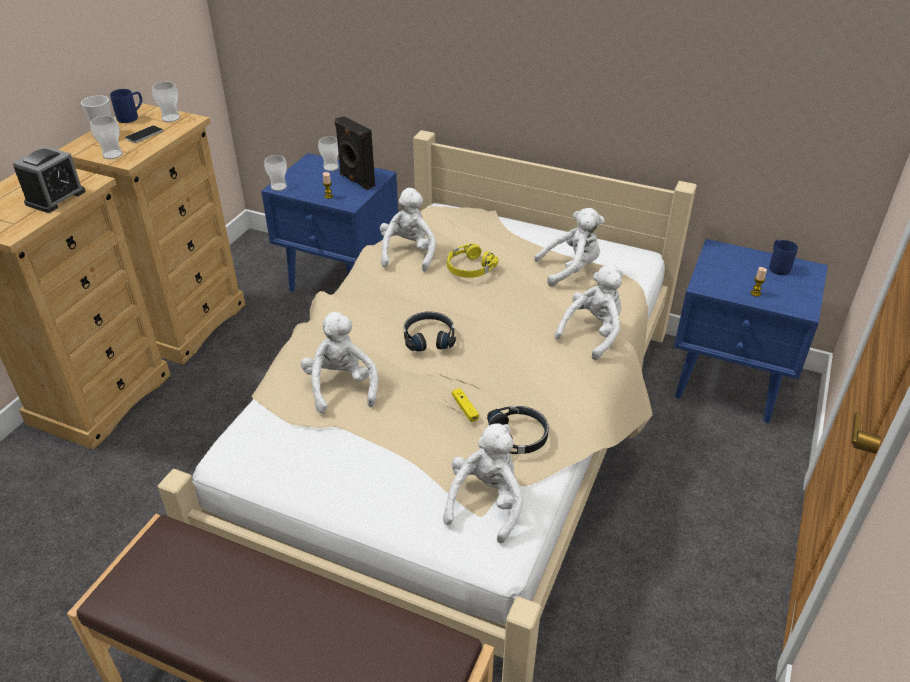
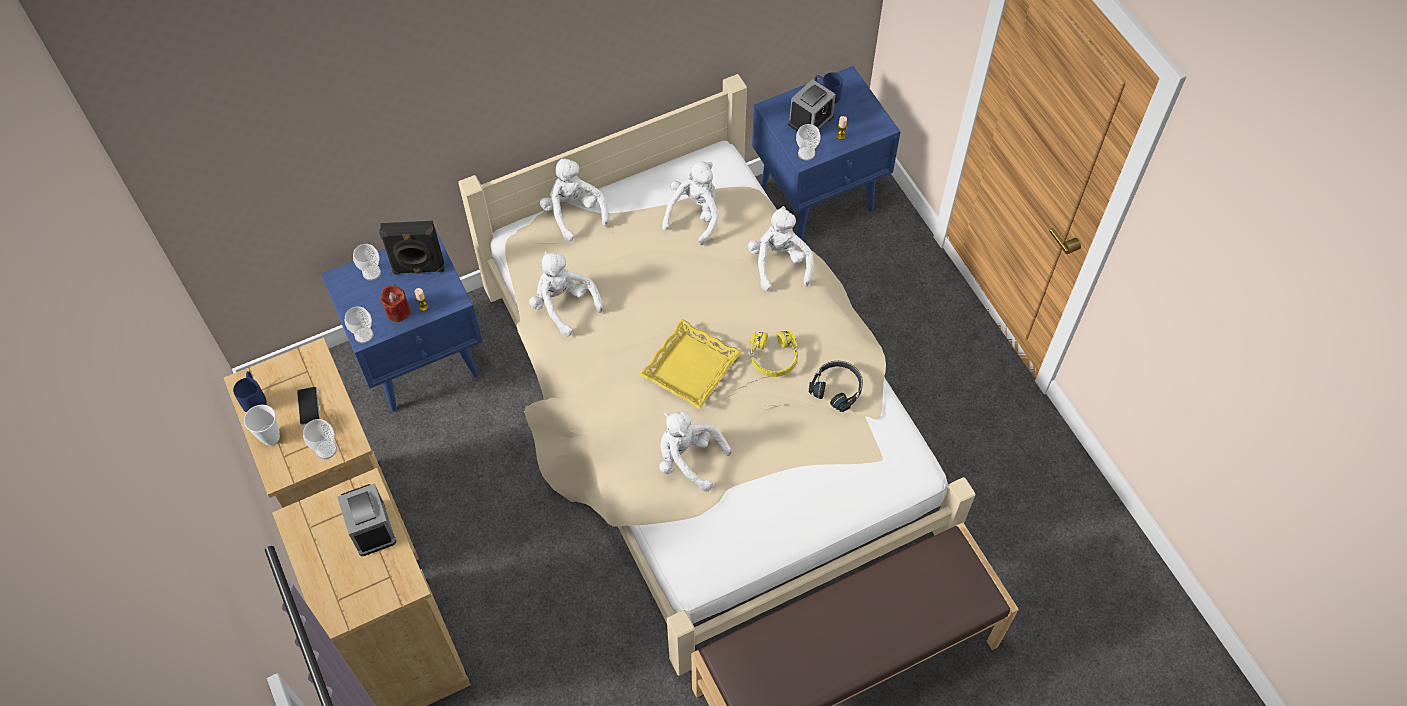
camera: 50 degrees left, 20 degrees up
(171, 118) = (293, 368): cup -> cup (806, 153)
(313, 189) = (398, 311): none -> red candle
(429, 337) = (690, 367): black headphones -> yellow tray
(465, 408) = (784, 399): yellow game controller -> none
(469, 268) = (628, 279): yellow headphones -> yellow headphones (773, 357)
(486, 502) = (872, 448): white plush toy -> white plush toy (573, 213)
(741, 271) = (811, 120): none -> alarm clock

